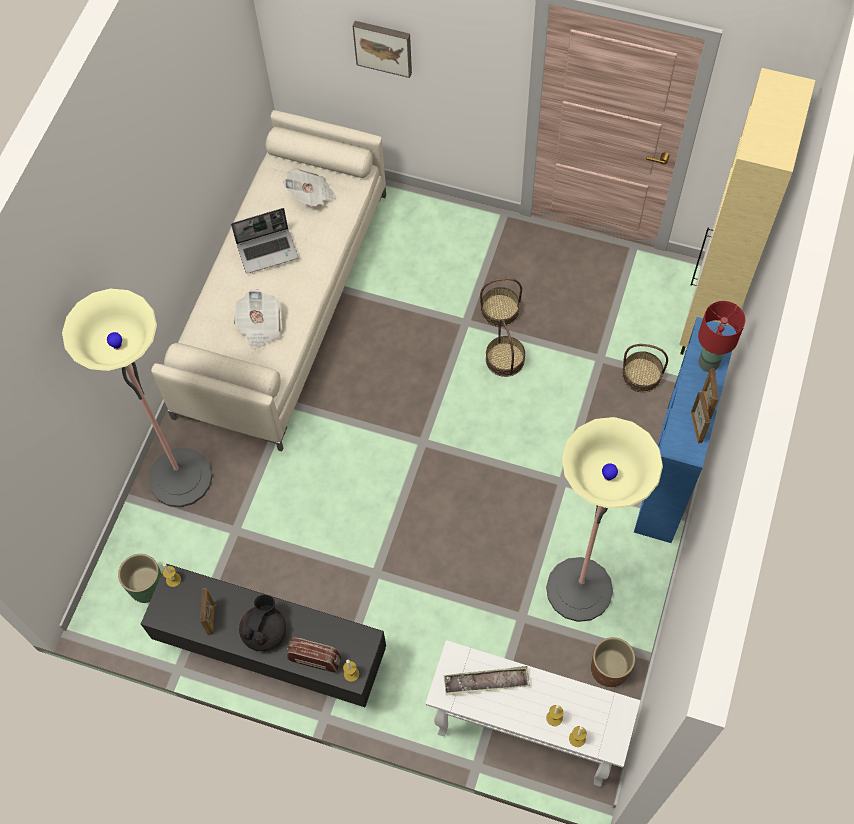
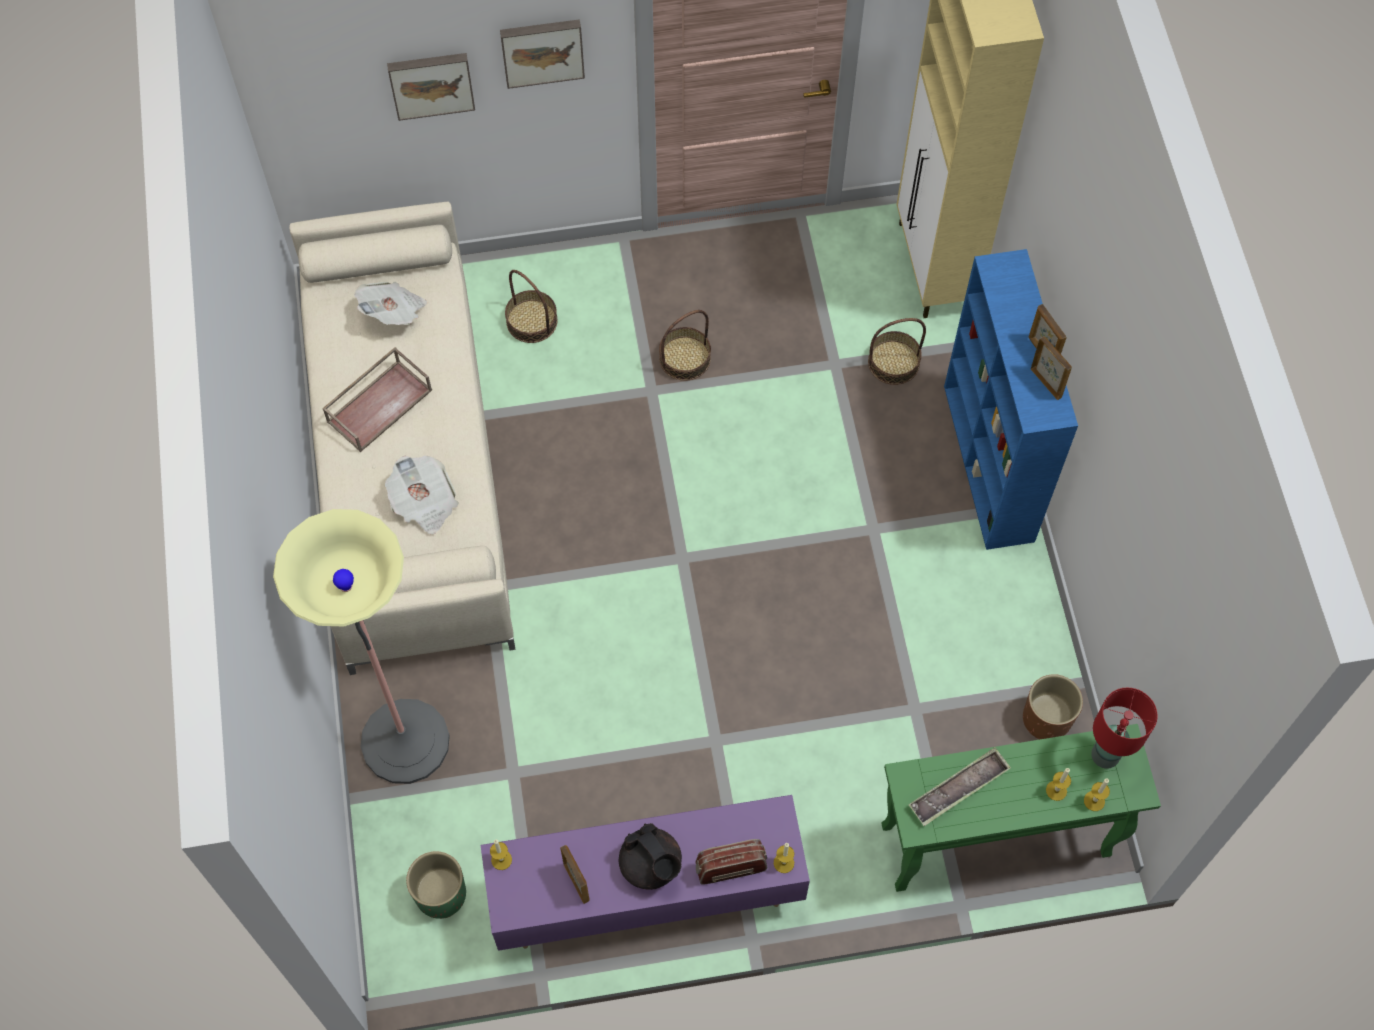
camera: 30 degrees left, 0 degrees up
(264, 631) = (651, 865): black teapot -> black teapot turned 150 degrees clockwise
(268, 251) = (379, 404): laptop -> brown tray
(272, 652) = (645, 895): black tv stand -> purple tv stand
(463, 52) = (542, 50): none -> picture
(505, 359) = (724, 414): basket -> basket (532, 321)
(524, 734) = (993, 841): white console table -> green console table
(579, 589) = (962, 645): floor lamp -> none
(708, 362) = (1017, 303): red table lamp -> red table lamp (1104, 754)

